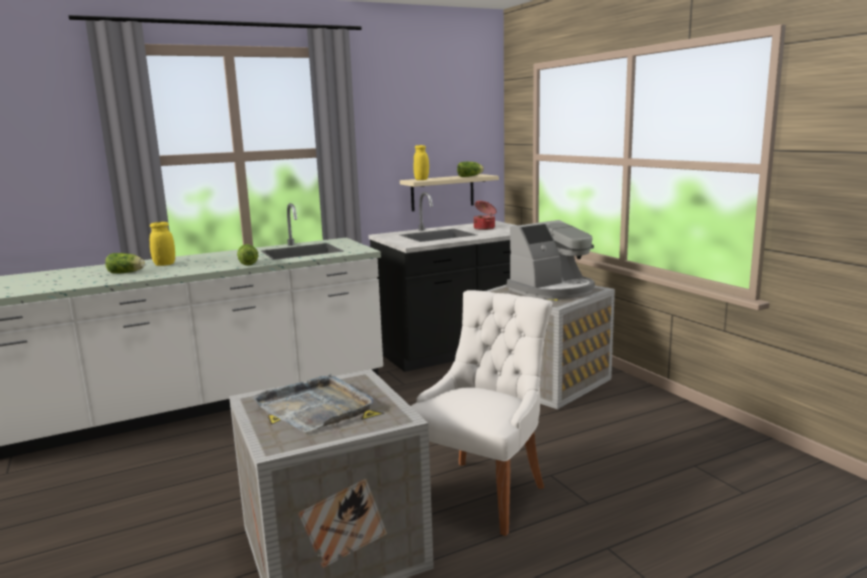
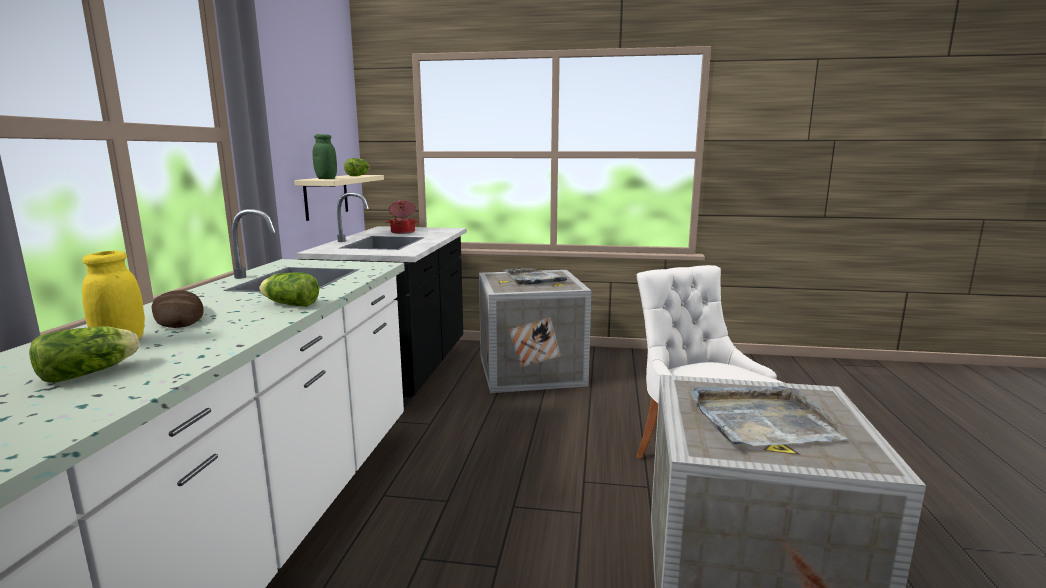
camera: 55 degrees left, 0 degrees up
(208, 259) = (179, 316): none -> bread
(421, 179) = (326, 178): yellow jar -> green jar
(552, 290) = (534, 279): coffee machine -> grey tray

